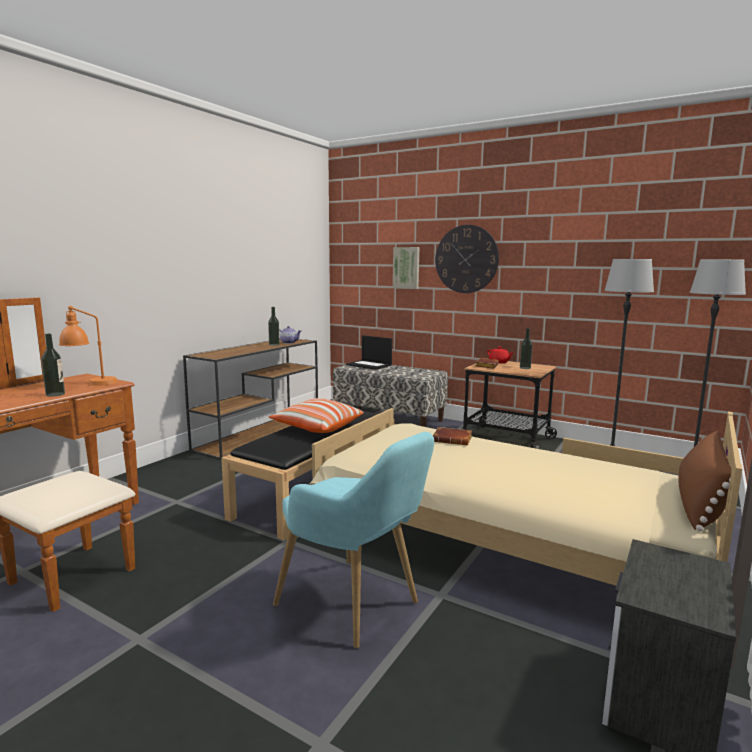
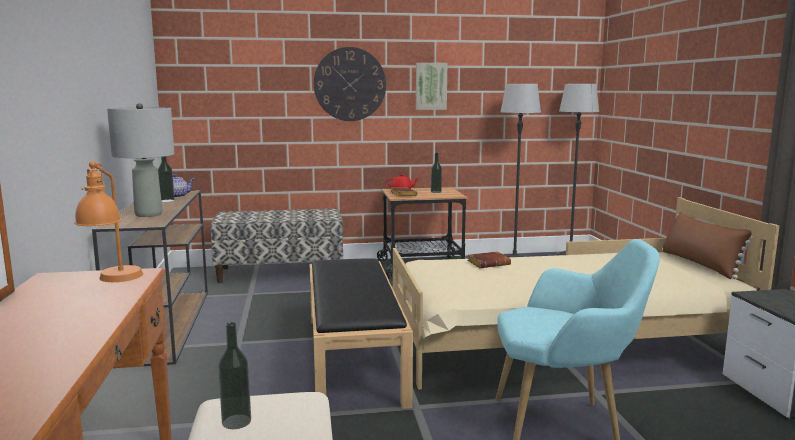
camera: 40 degrees left, 0 degrees up
(55, 394) = (114, 302): bottle -> bottle (236, 421)
(235, 351) = (148, 214): none -> grey table lamp
(317, 428) = (351, 283): pillow -> none
(369, 365) = (244, 214): laptop -> none
(406, 267) = (276, 94): picture -> picture (431, 86)

